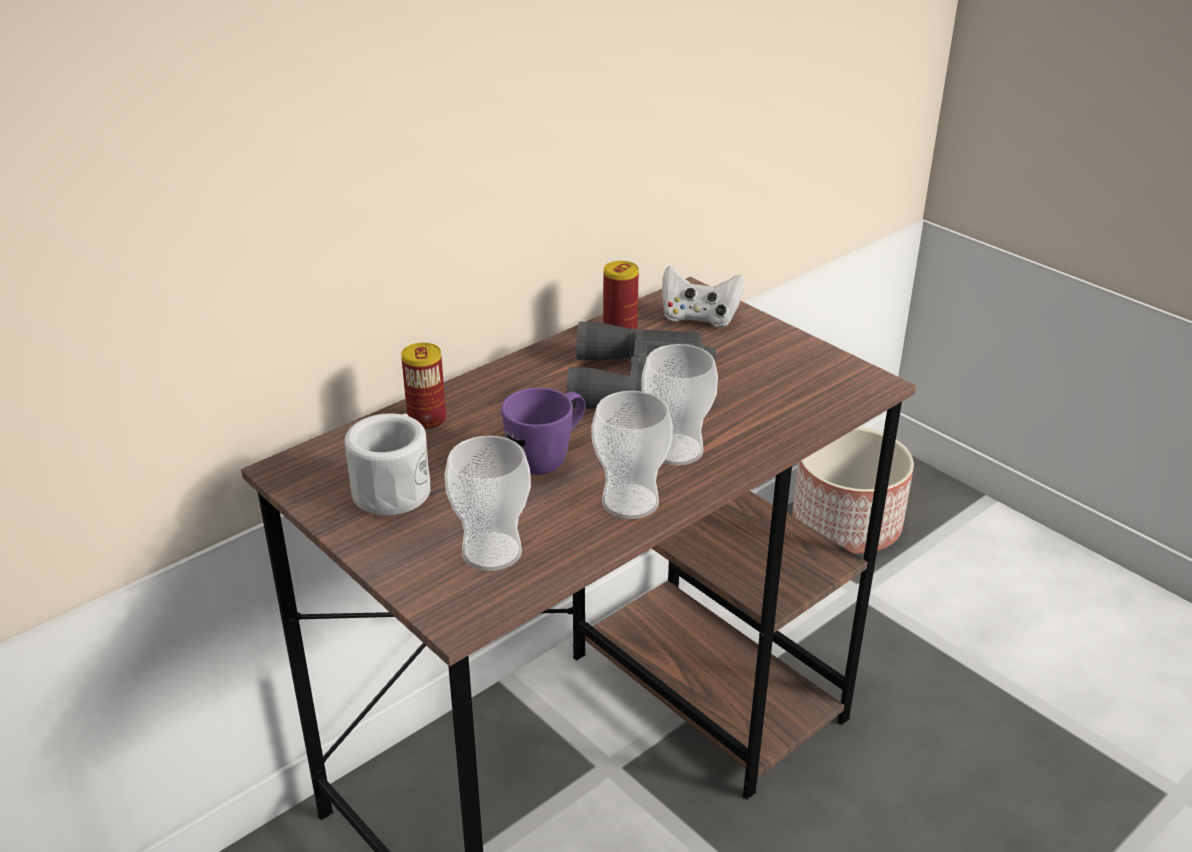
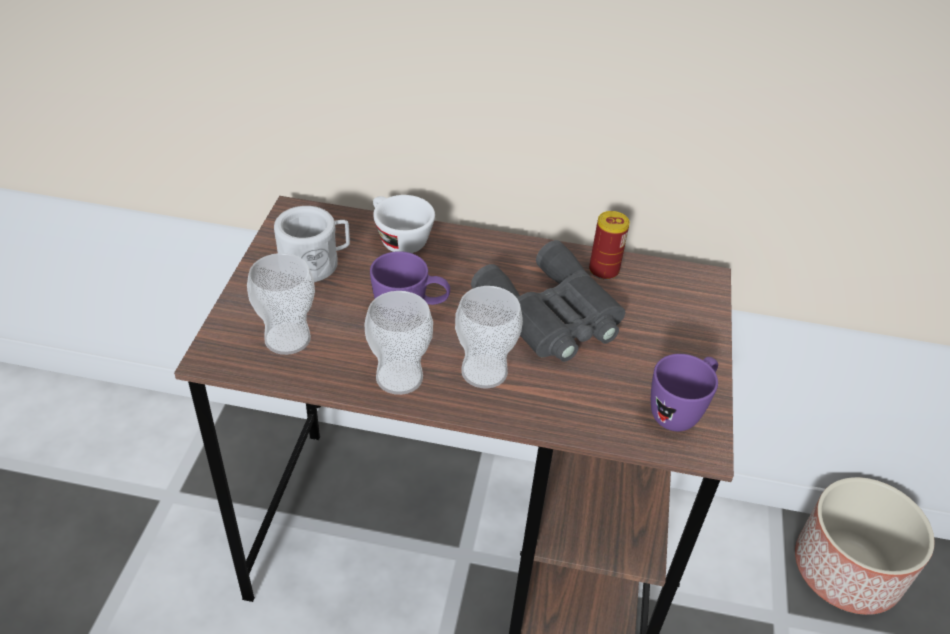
camera: 50 degrees right, 10 degrees up
(427, 421) = (398, 239): can -> white cup
(699, 318) = (674, 301): white game controller -> none
(827, 375) = (680, 412): none -> purple mug

